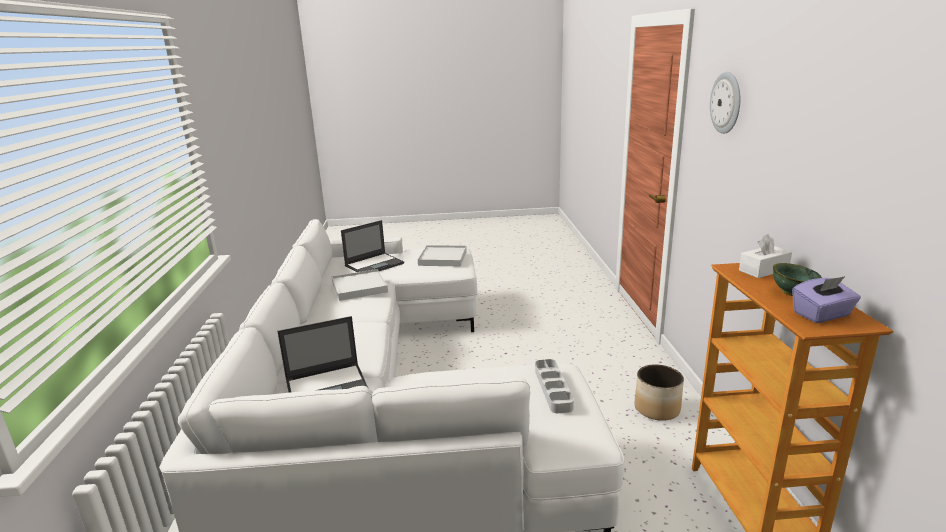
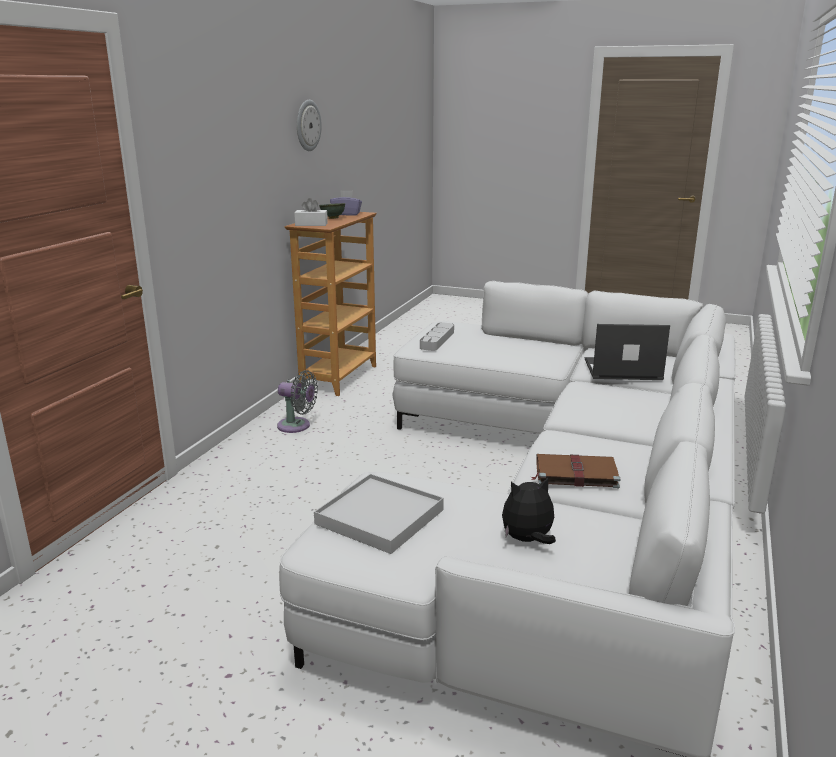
camera: 155 degrees left, 0 degrees up
(359, 287) = (574, 473): white tray -> brown book
(375, 264) = (528, 540): laptop -> plush toy
(657, 409) = (297, 426): planter -> grey fan
(726, 103) = (205, 125): wall clock -> wall clock (307, 125)

